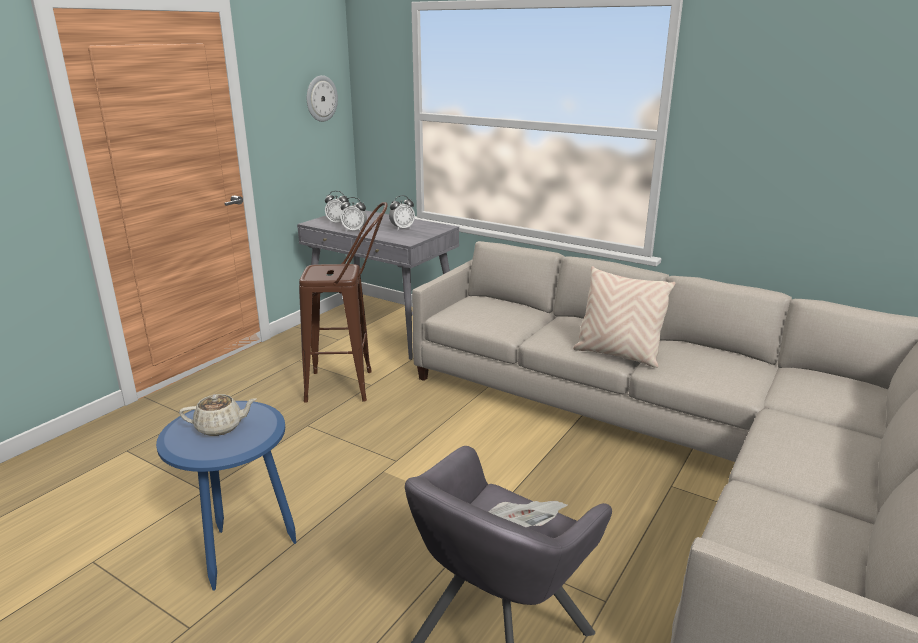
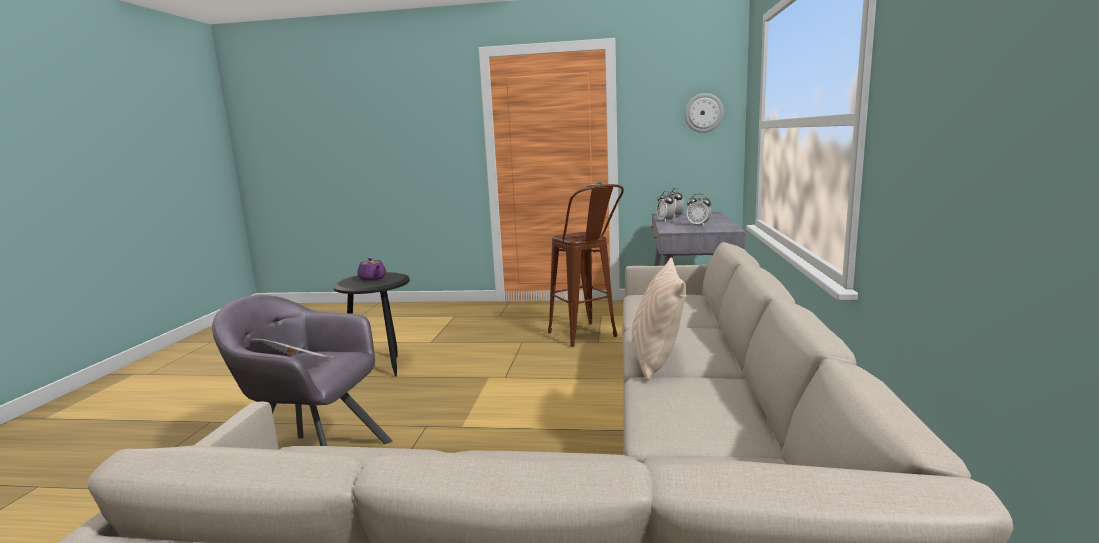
camera: 65 degrees right, 10 degrees down
(220, 427) = (372, 279): beige teapot -> purple teapot
(241, 551) = (382, 367): blue side table -> black side table

